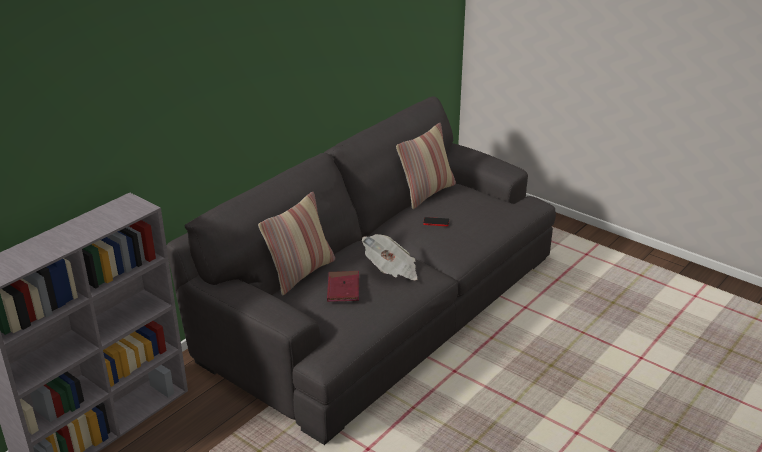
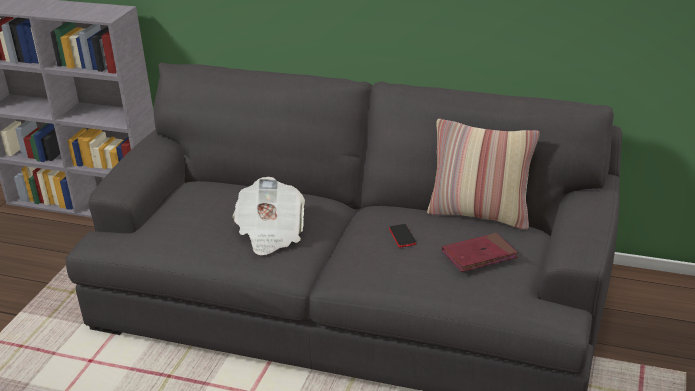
camera: 70 degrees right, 0 degrees up
(300, 273) = (234, 181): pillow -> none
(343, 288) = (210, 210): red book -> red book (479, 255)

